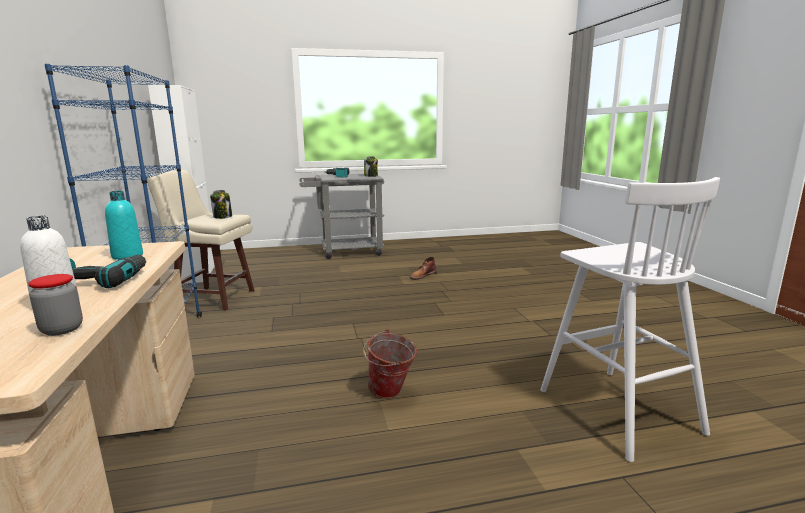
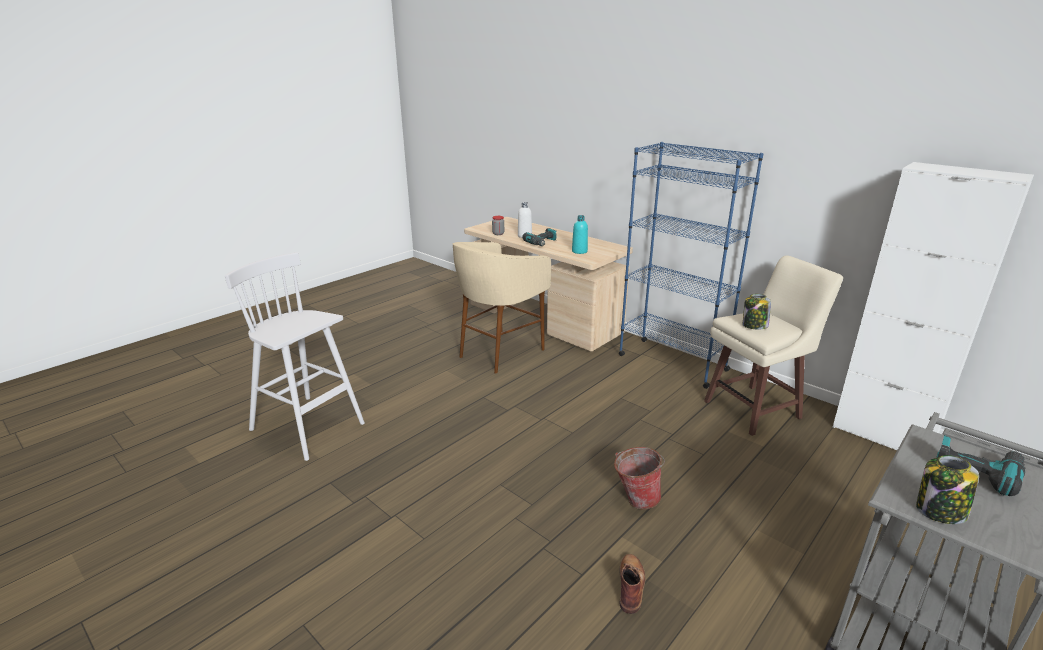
camera: 145 degrees right, 10 degrees up
(280, 429) = (500, 353): none -> beige stool
(390, 394) = (465, 386): bucket -> bucket (635, 499)

